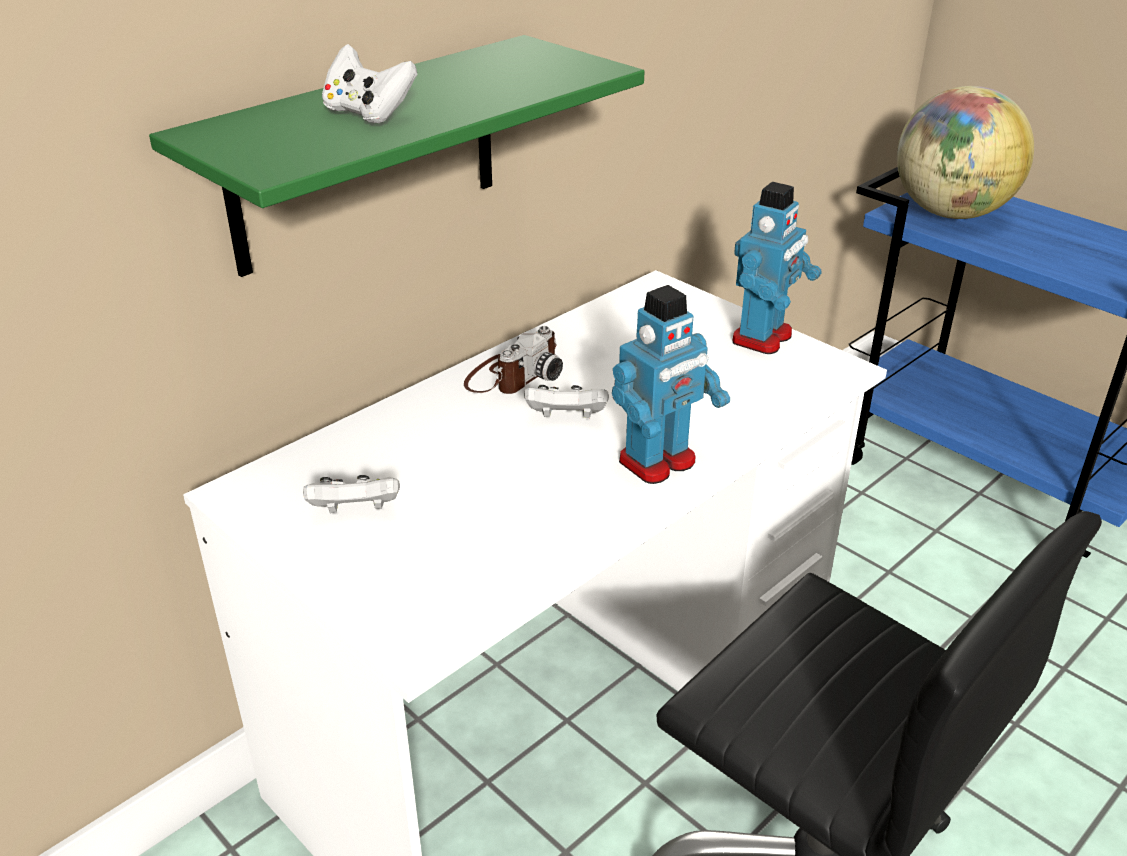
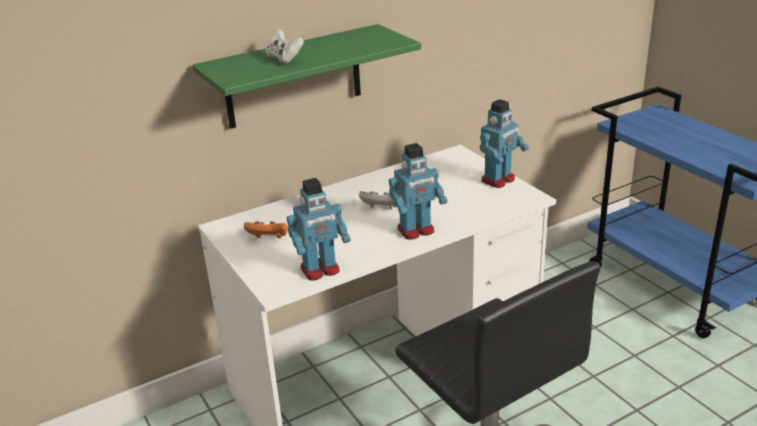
camera: 15 degrees right, 5 degrees down
(356, 512) = (269, 239): white game controller -> orange game controller
(499, 579) = (320, 270): none -> toy robot
(512, 376) = (364, 188): camera -> none
(950, 213) = (648, 125): globe -> none

